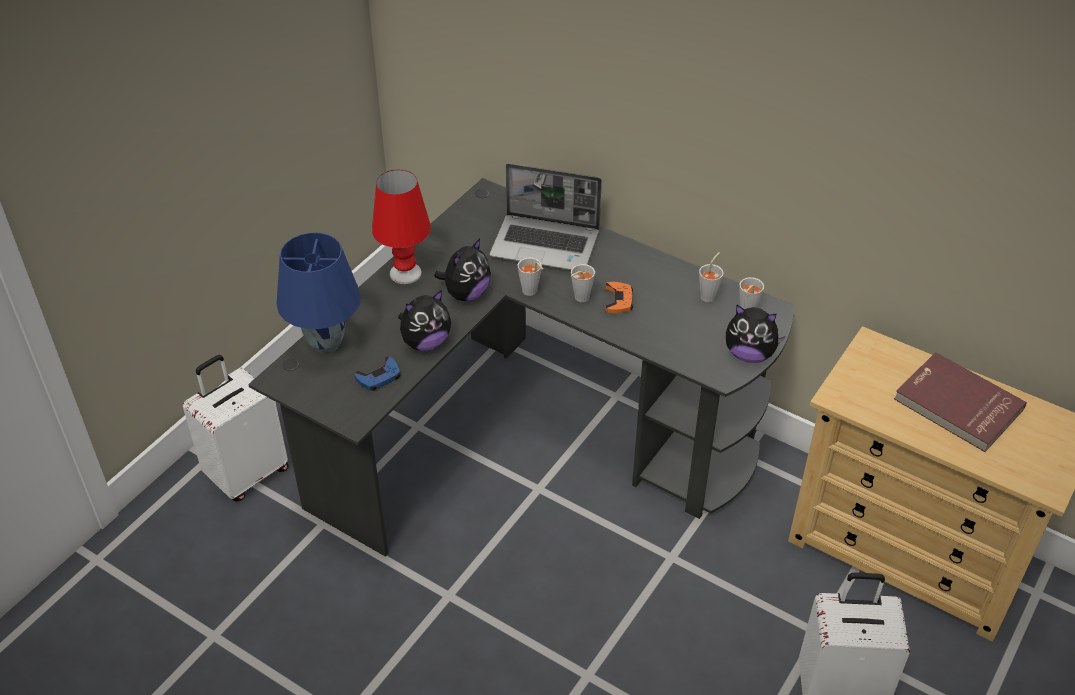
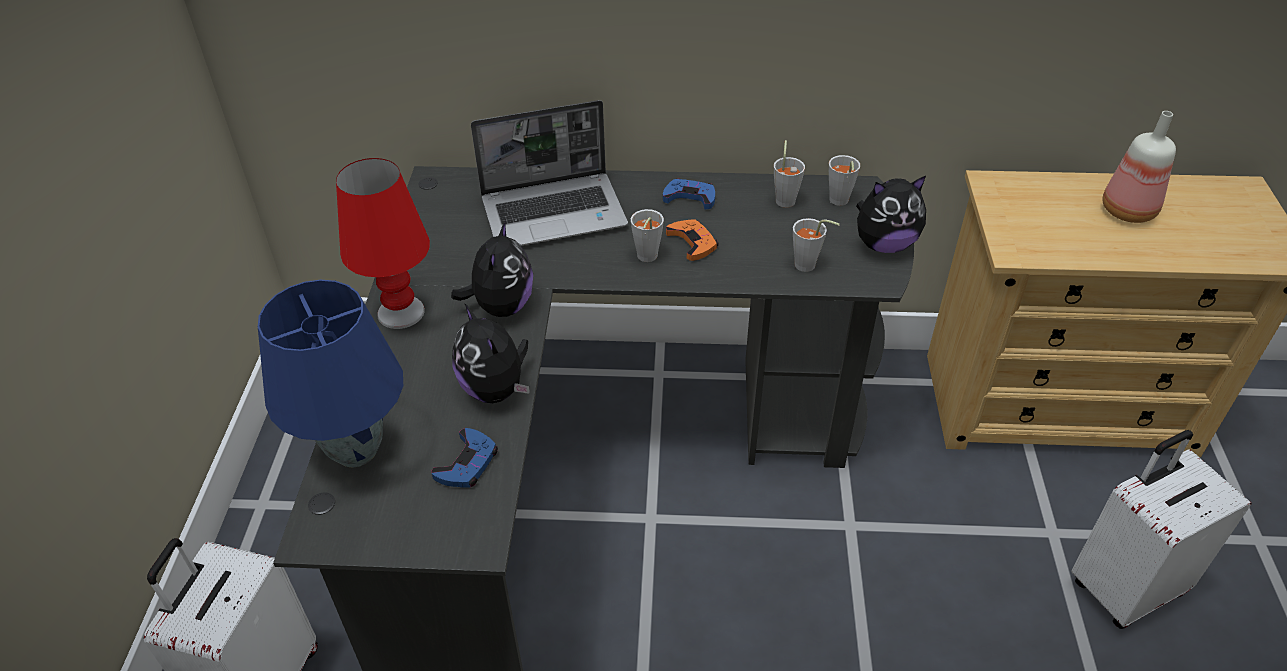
camera: 30 degrees left, 0 degrees up
(425, 342) = (496, 389): plush toy -> plush toy turned 120 degrees clockwise
(531, 293) = (582, 273): grey cup -> grey cup (809, 266)
(644, 268) = (690, 197): none -> blue game controller
(957, 405) = (1129, 212): red book -> bottle

